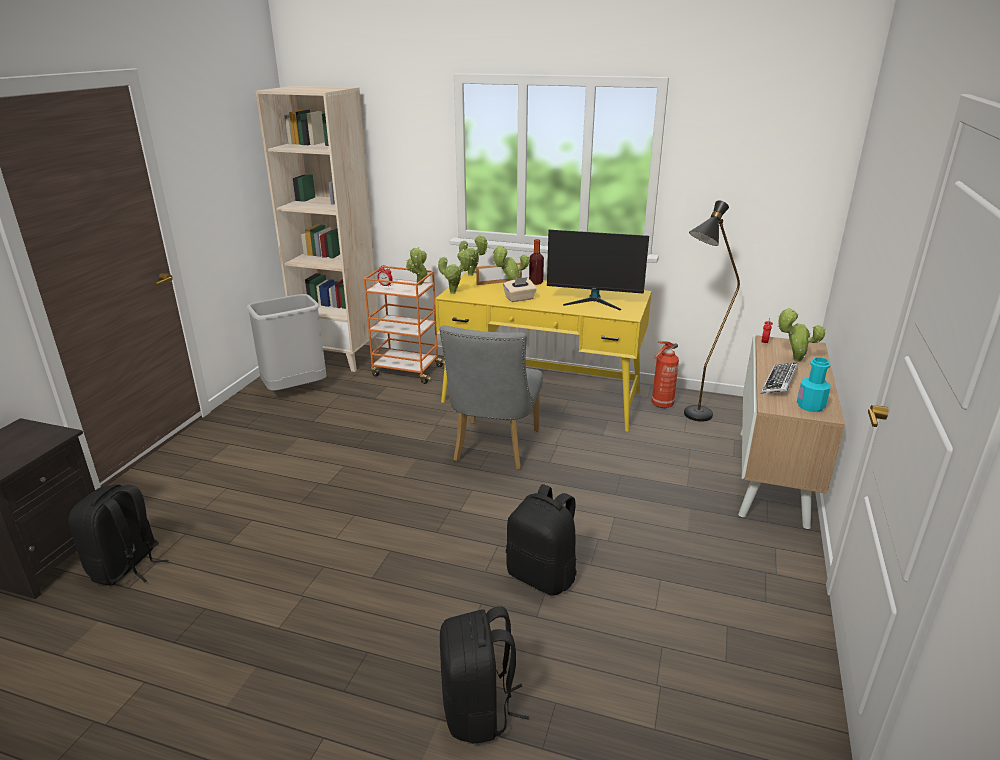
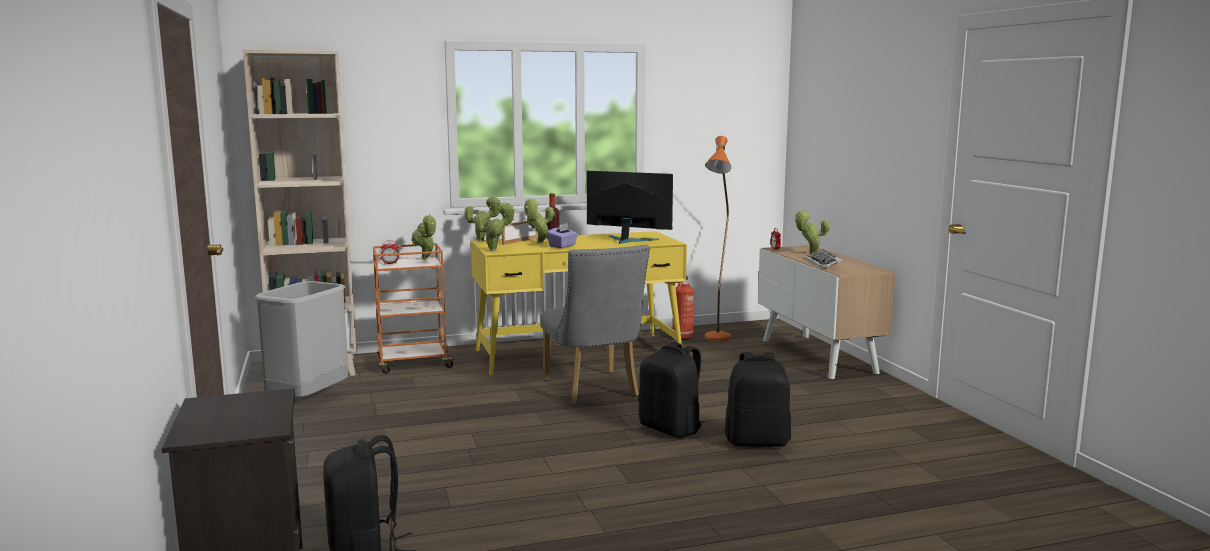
camera: 35 degrees left, 15 degrees down
(479, 710) = (832, 512): black backpack -> black backpack (671, 429)
(519, 299) = (562, 246): beige tissue box -> purple tissue box
(594, 301) = (627, 240): monitor -> monitor turned 135 degrees counterclockwise
(691, 418) = (716, 340): black floor lamp -> orange floor lamp
(810, 406) = (862, 268): turquoise bottle -> none

